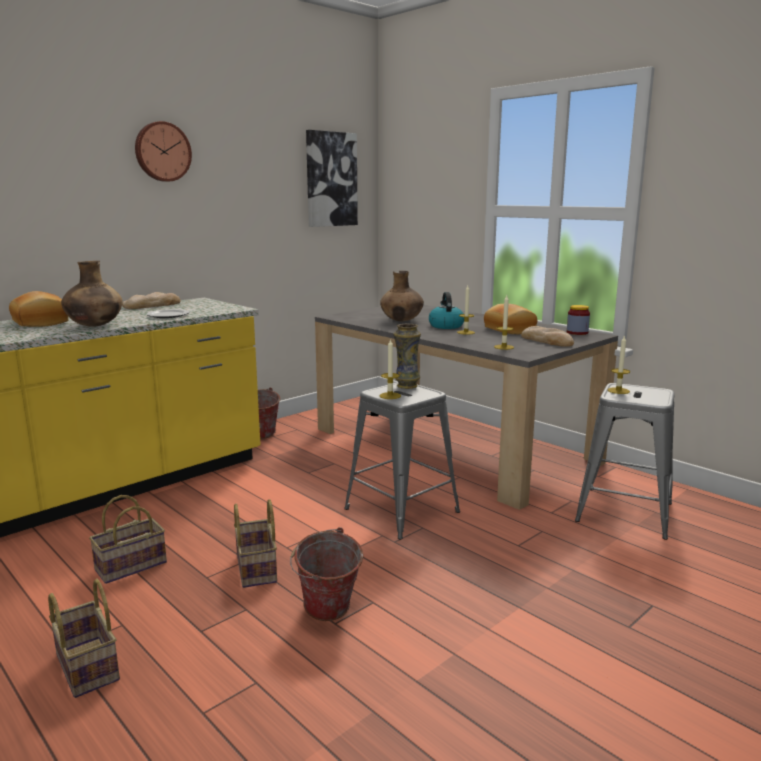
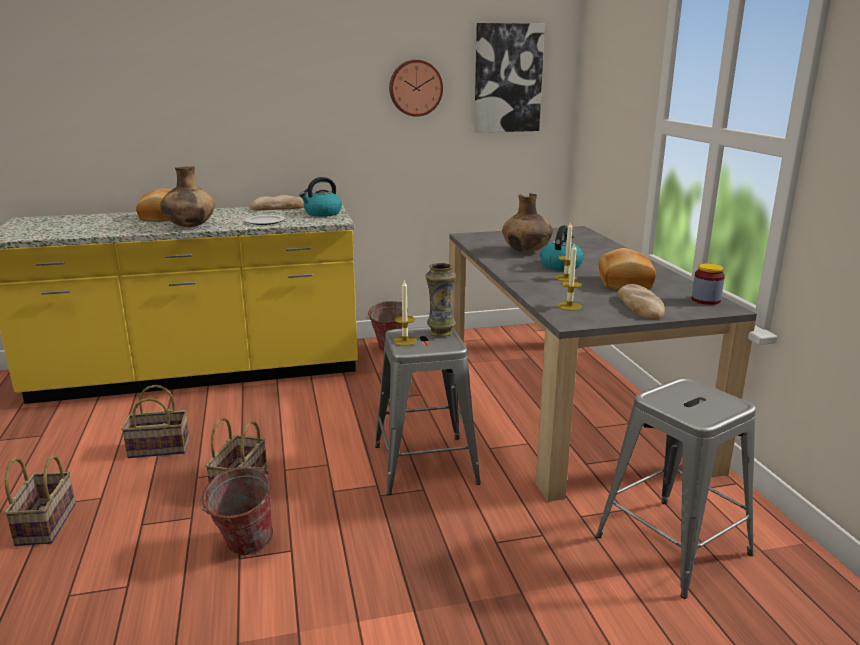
camera: 30 degrees right, 5 degrees up
(162, 152) = (303, 55): wall clock -> wall clock (415, 88)
(209, 305) = (322, 213): none -> kettle
(618, 391) = (674, 391): candle -> none

